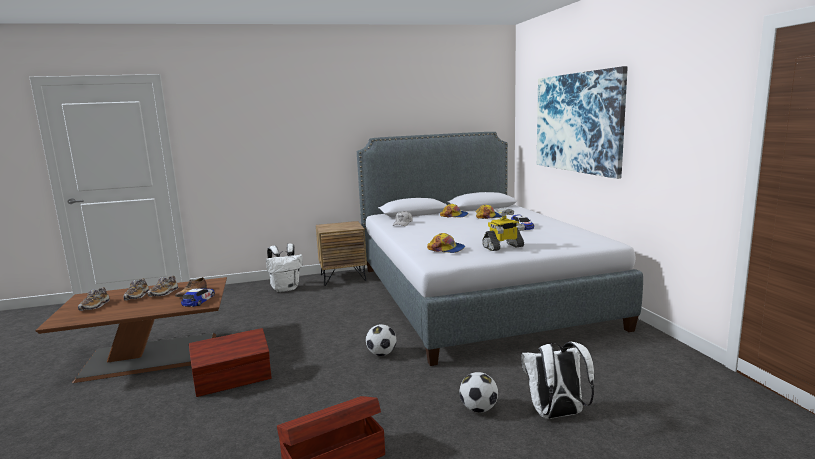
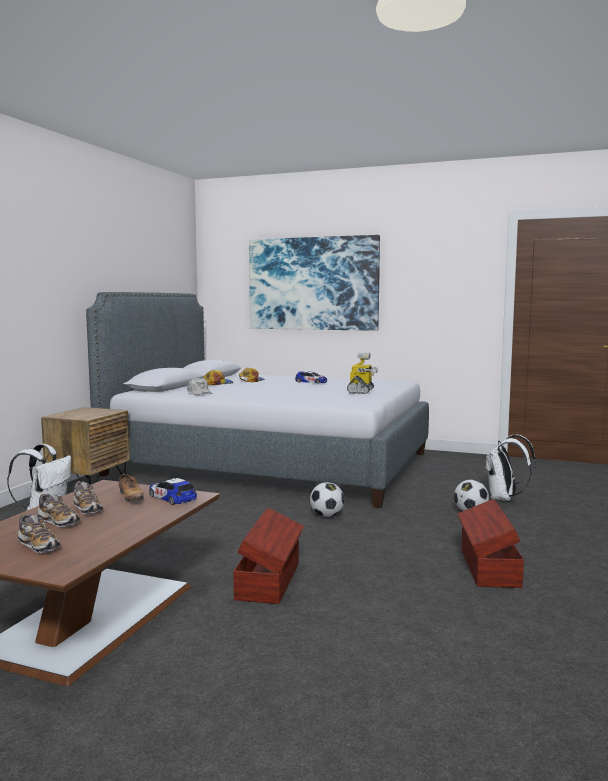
camera: 55 degrees left, 5 degrees down
(446, 249) = (334, 397): cap -> none

